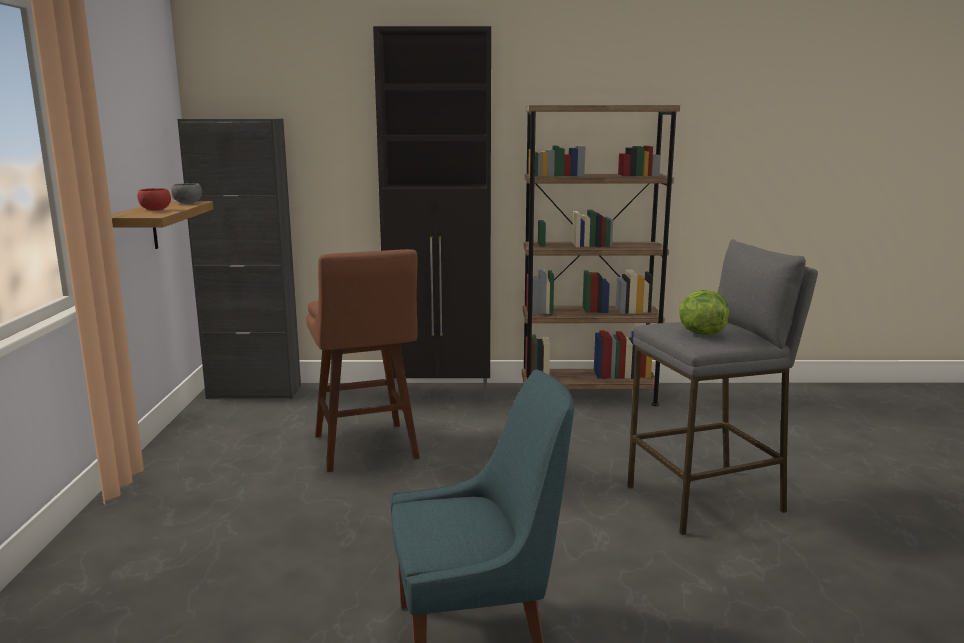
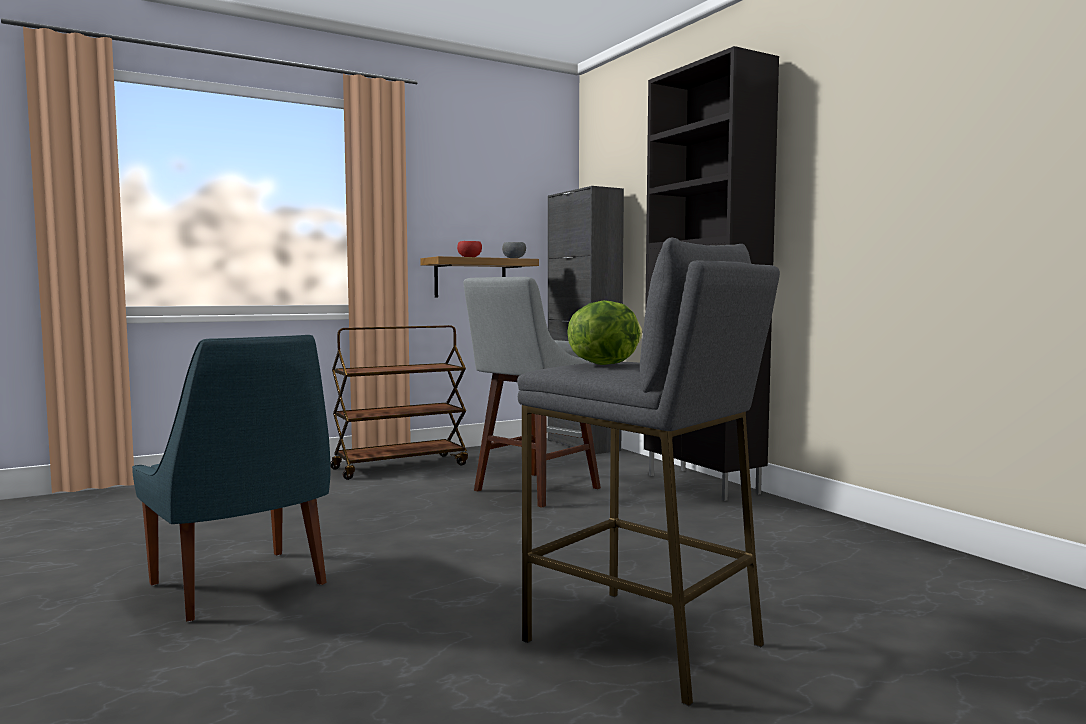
camera: 60 degrees right, 10 degrees down
(172, 486) = (400, 466): none -> brown cart
(366, 449) = (533, 490): brown stool -> grey stool
(588, 395) = (843, 534): brown bookcase -> none

